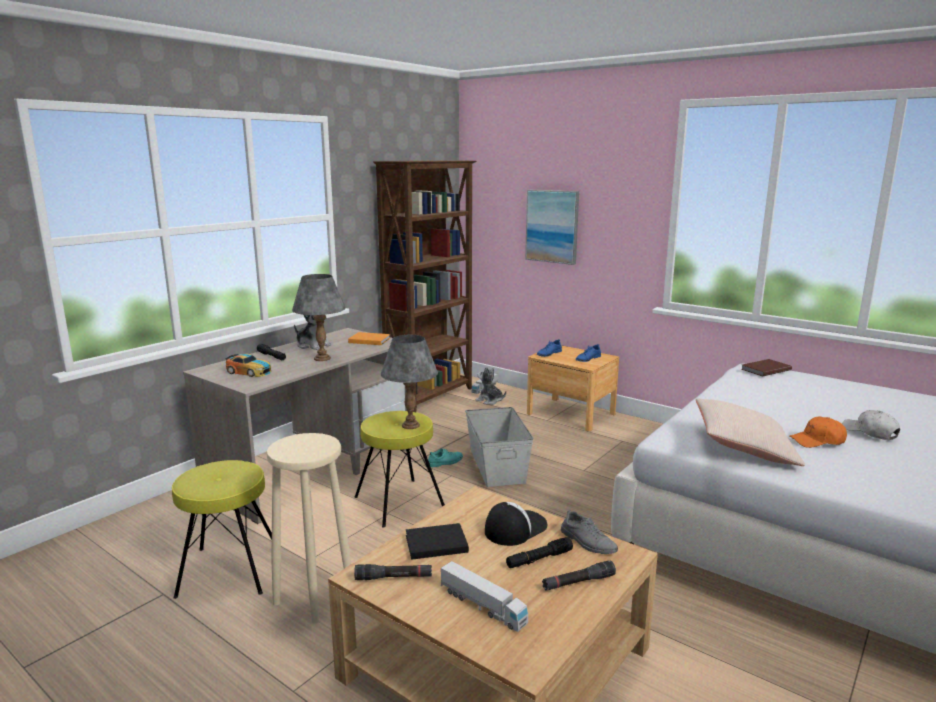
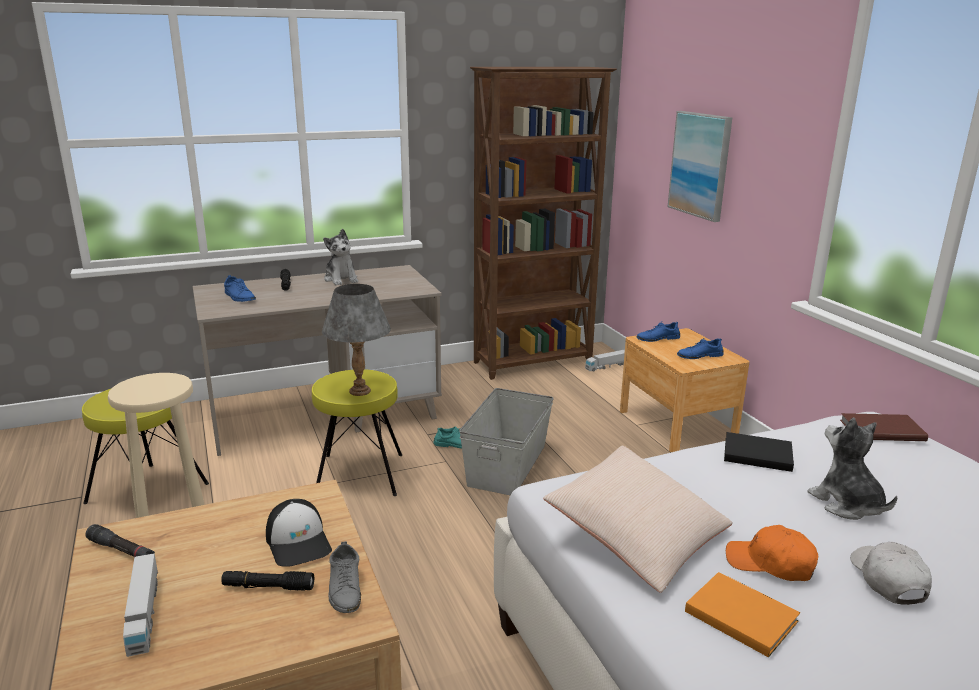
camera: 30 degrees right, 5 degrees up
(249, 372) = (239, 297): toy car -> blue shoe
(322, 358) = (324, 295): grey table lamp -> none
(368, 340) = (402, 283): orange book -> orange book (739, 614)
(434, 543) = (205, 529): black book -> black book (755, 454)
(489, 401) = (595, 383): plush toy -> plush toy (847, 504)
(515, 528) = (299, 542): cap -> cap turned 75 degrees clockwise
(578, 582) = (263, 631): black flashlight -> none

